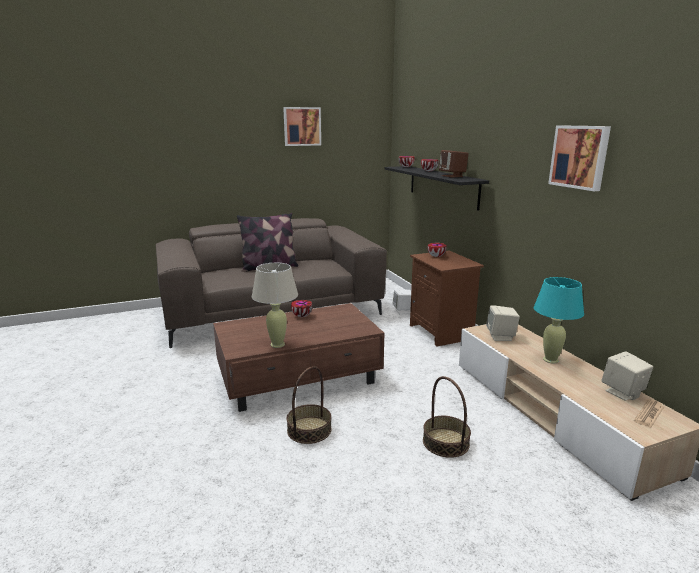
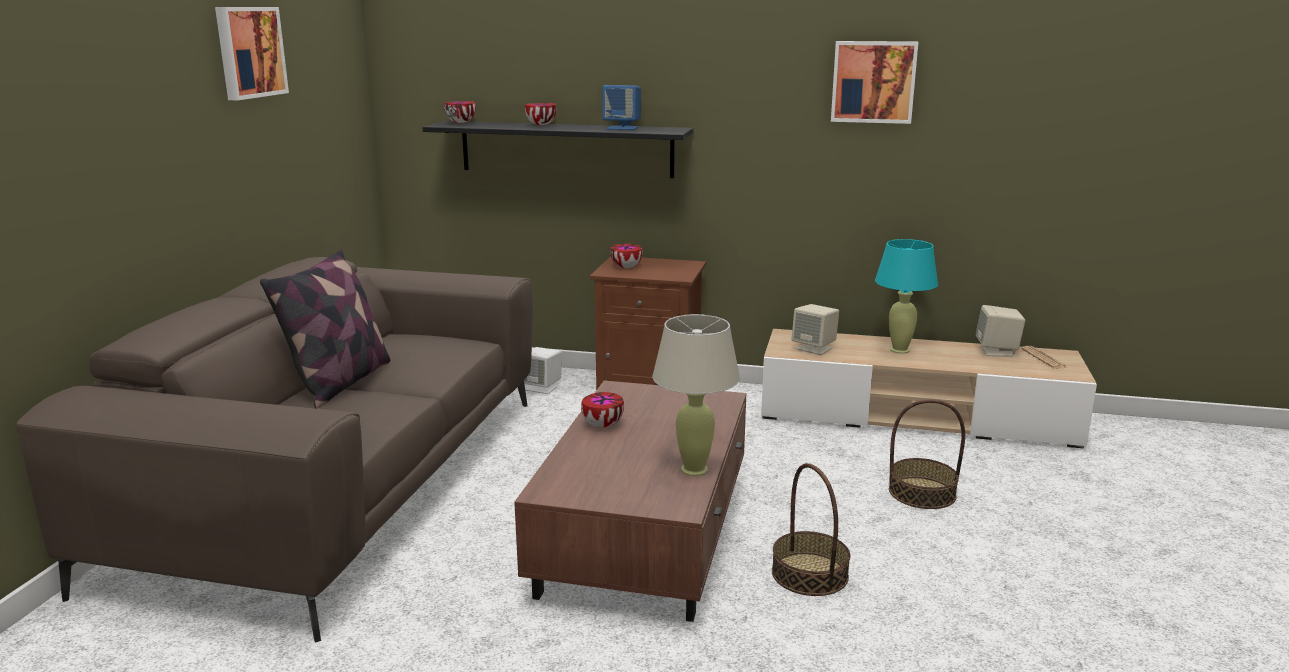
camera: 55 degrees left, 0 degrees up
(452, 176) = (622, 128): brown speaker -> blue speaker

